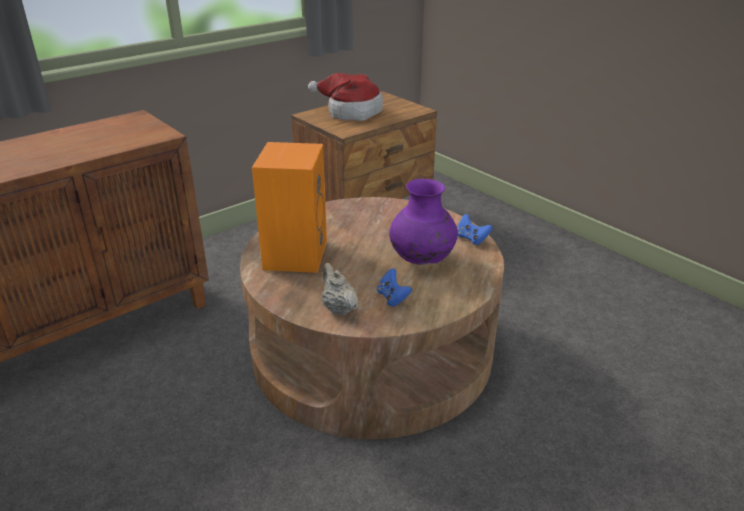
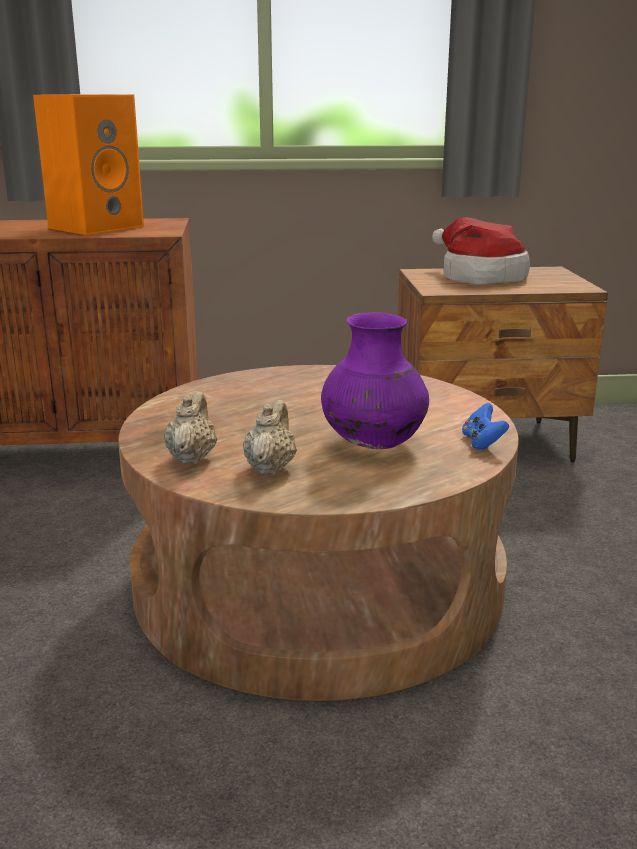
camera: 35 degrees right, 10 degrees down
(294, 254) = (230, 399): orange speaker -> orange speaker (97, 227)
(392, 298) = (270, 468): blue game controller -> beige teapot

